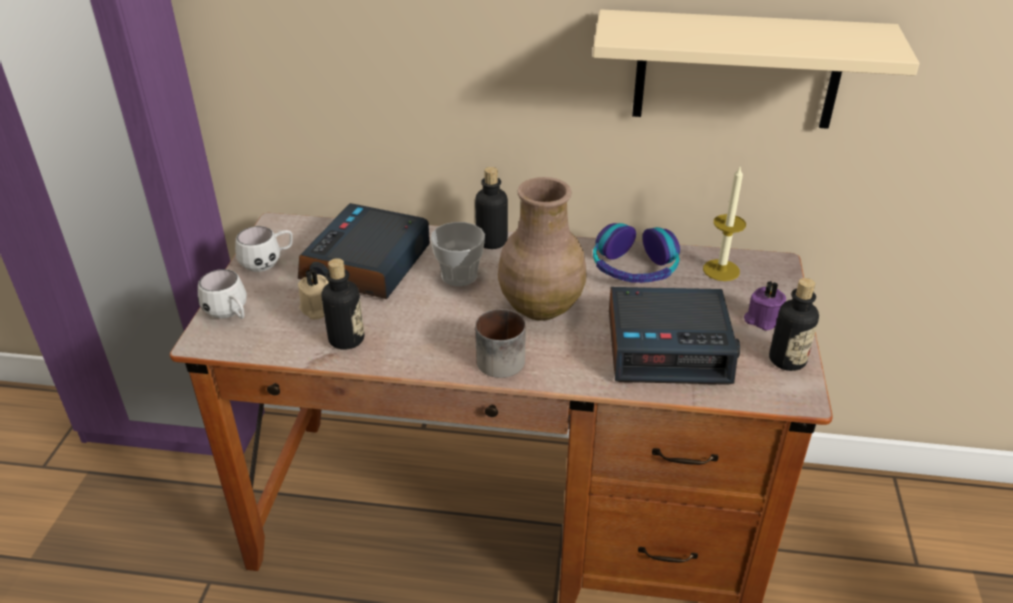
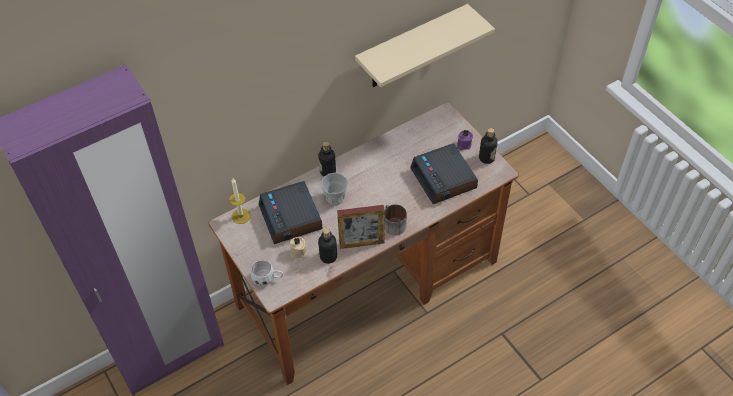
camera: 40 degrees left, 15 degrees up
(268, 263) = (248, 245): white mug -> none
(418, 352) = (361, 243): none -> picture frame
(541, 306) = (382, 191): brown vase -> none
(634, 268) = (397, 149): headphones -> none
(669, 346) = (444, 179): alarm clock -> alarm clock turned 105 degrees clockwise
(721, 270) = (428, 129): candle -> candle (241, 216)

